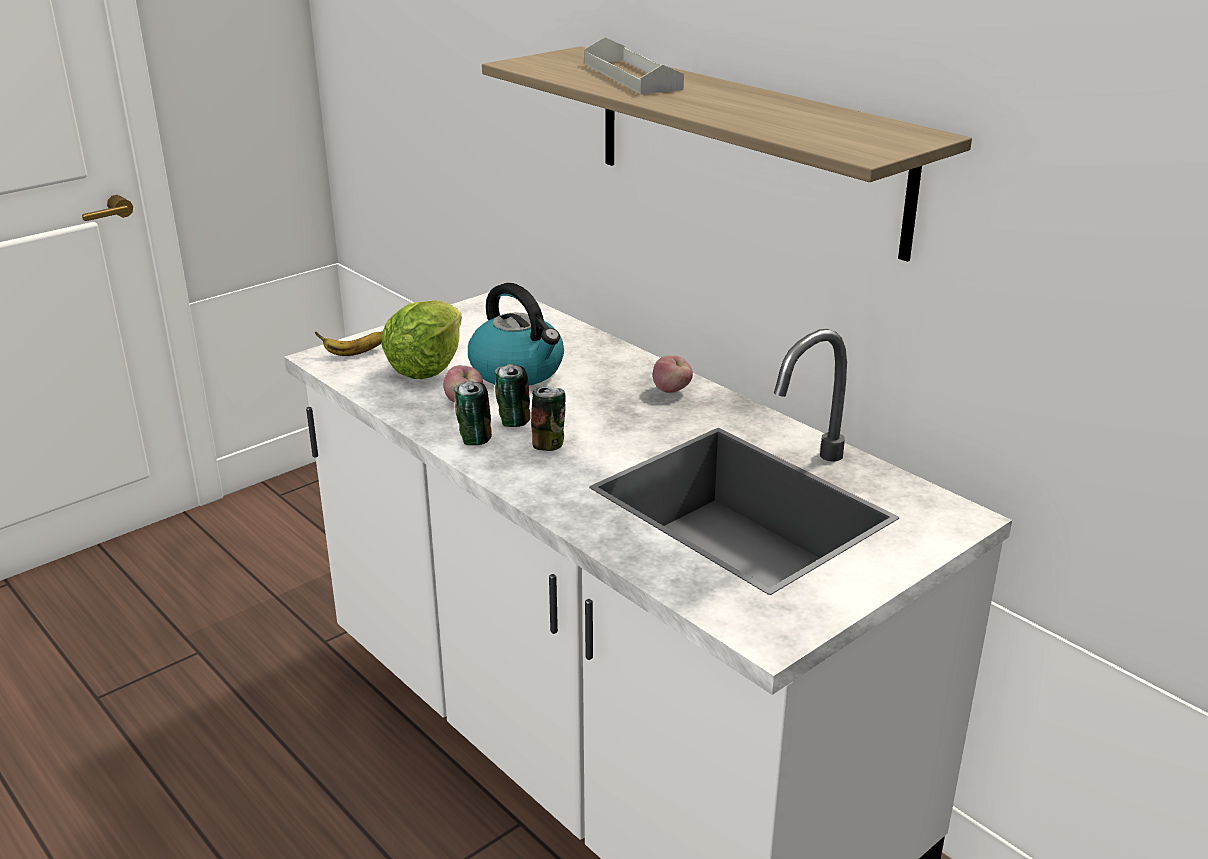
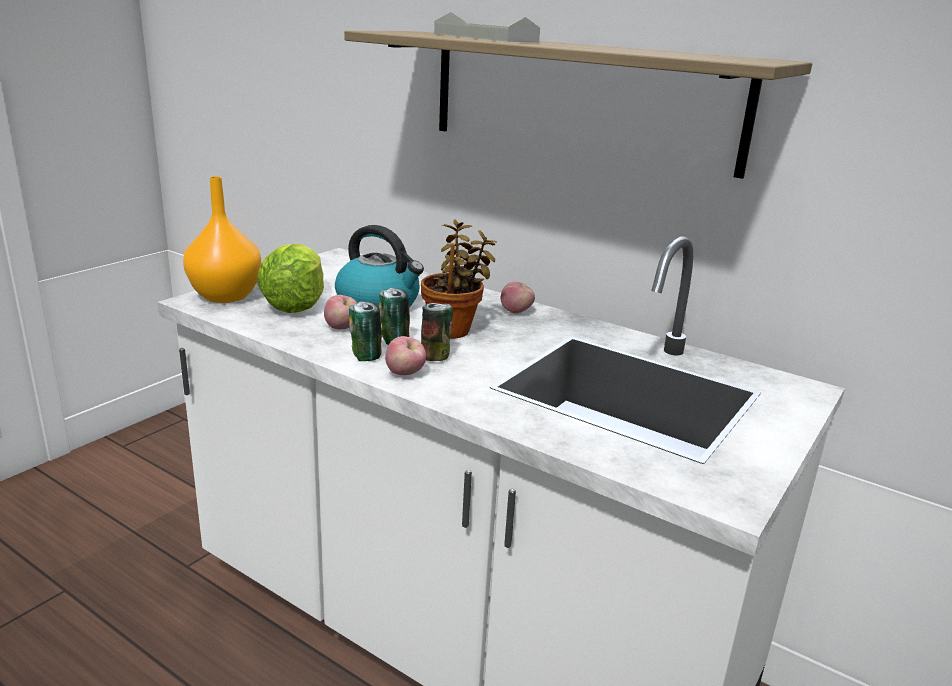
camera: 15 degrees left, 5 degrees down
(355, 353) = (225, 297): banana -> orange vase
(507, 464) = (405, 374): none -> apple
(586, 411) = (453, 330): none -> potted plant

